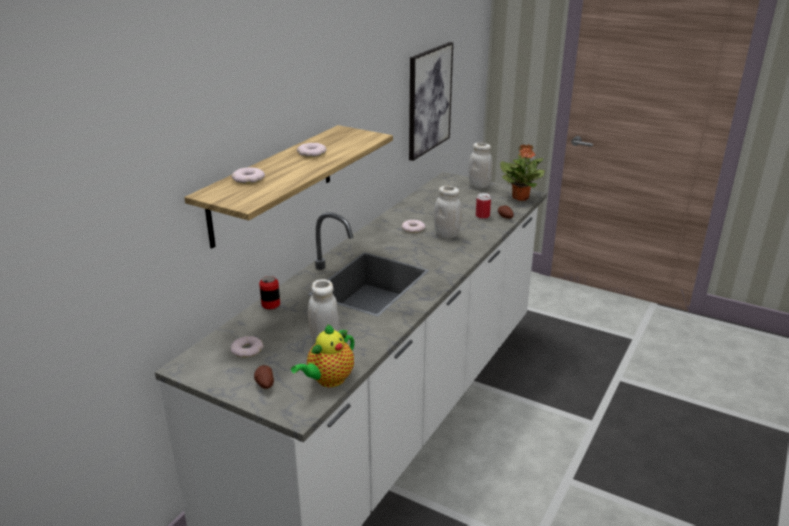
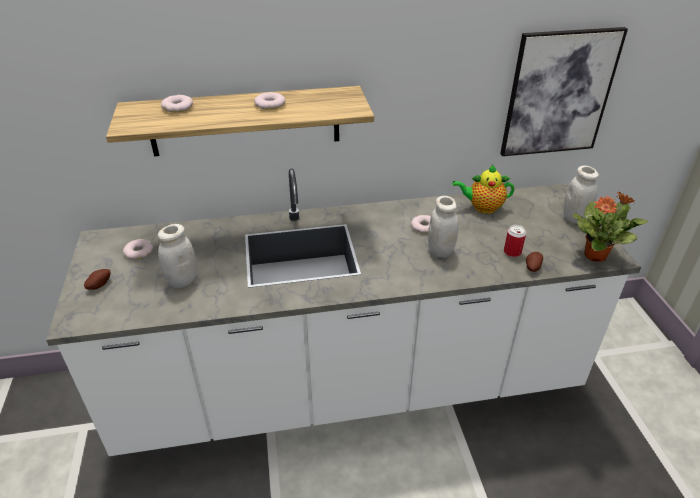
camera: 50 degrees right, 10 degrees up
(270, 304) = (211, 227): can -> none
(328, 380) = (128, 313): teapot -> teapot (482, 207)

